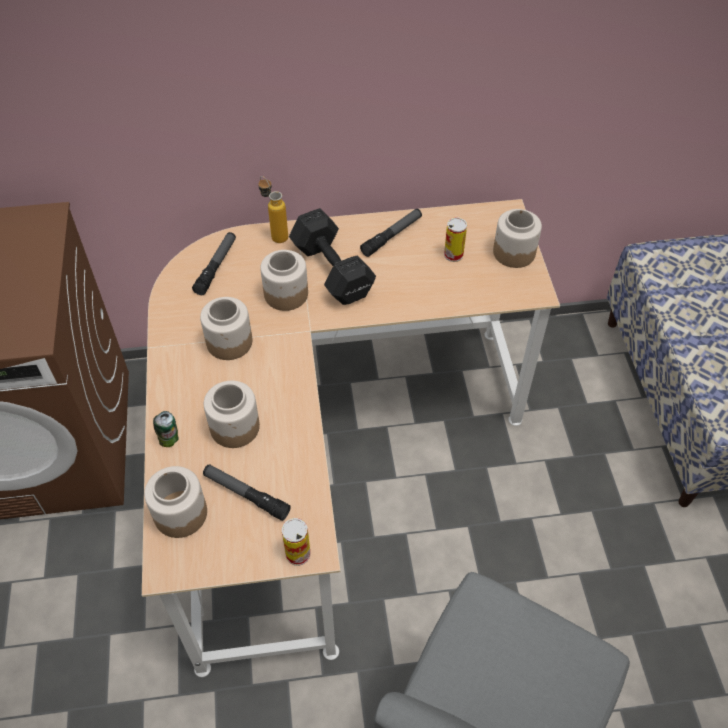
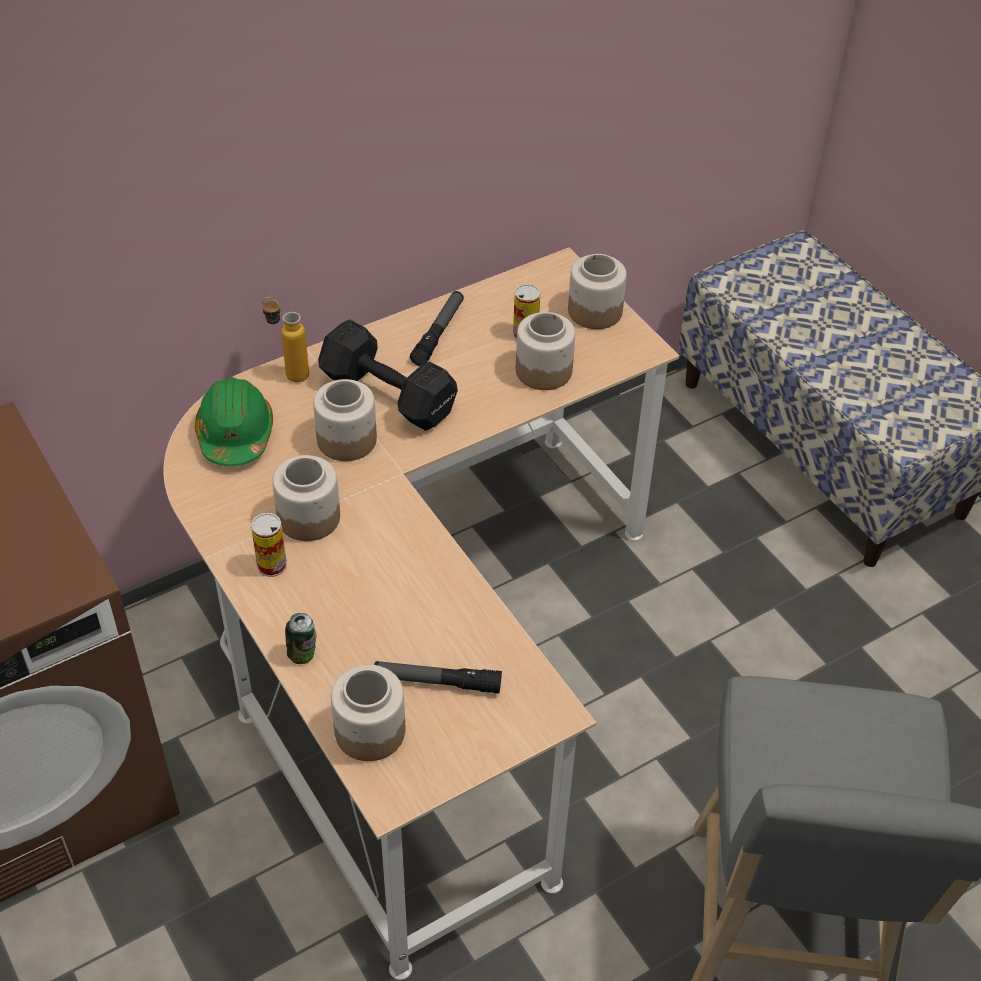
camera: 25 degrees left, 5 degrees down
(216, 267) = (235, 434): flashlight -> green hard hat
(235, 427) = (377, 611): jar -> jar (544, 370)
(298, 554) = (537, 723): can -> can (272, 565)

